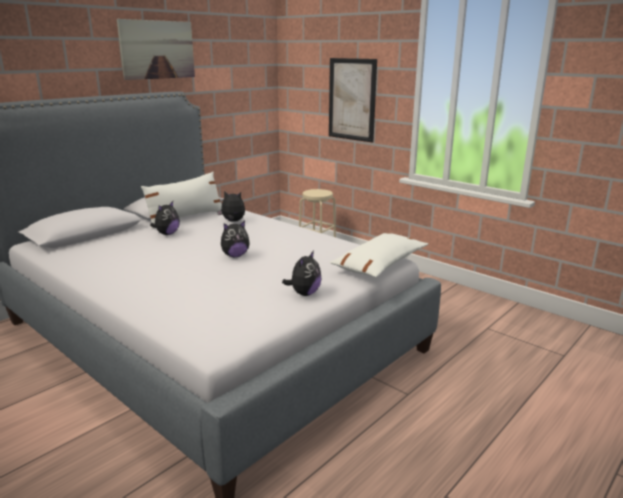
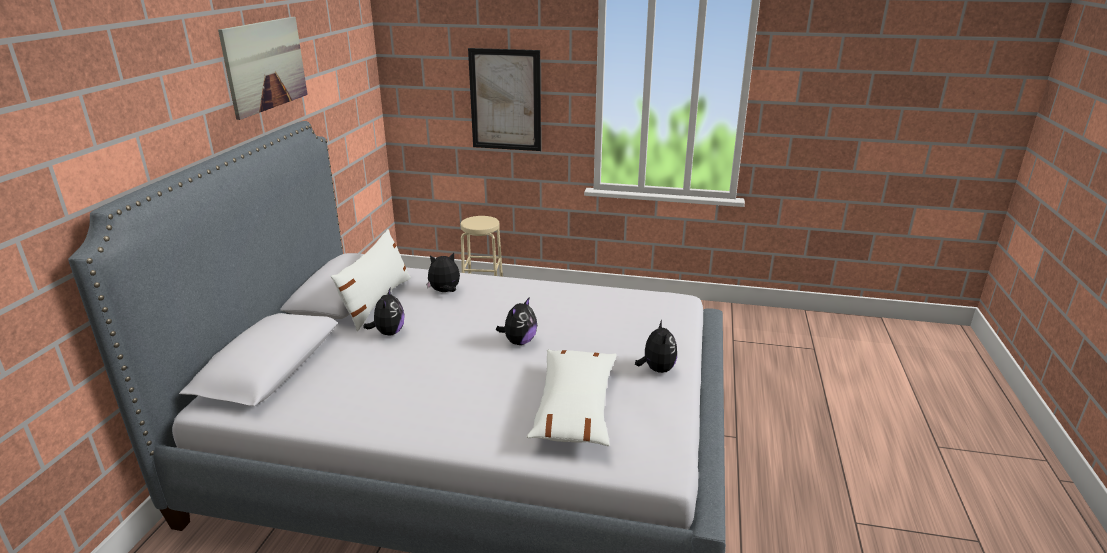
camera: 30 degrees left, 5 degrees up
(379, 264) = (675, 310): white pillow -> white pillow (574, 407)

